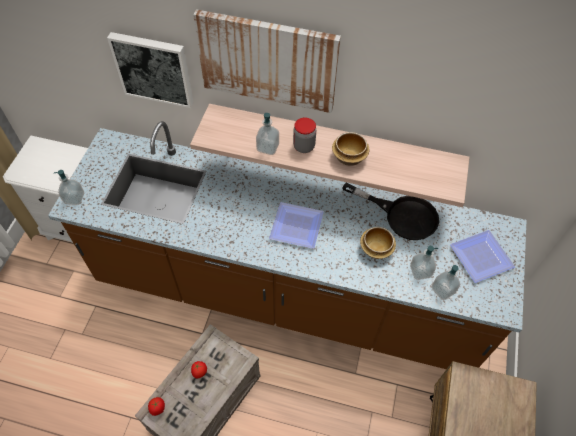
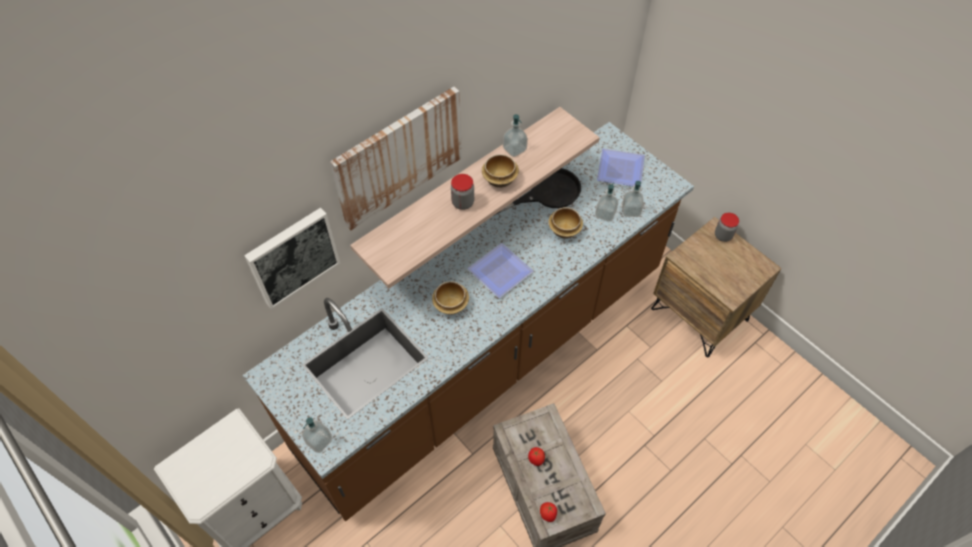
camera: 55 degrees left, 0 degrees up
(240, 212) = (451, 305): none -> bowl
(267, 147) = (442, 228): soap dispenser -> soap dispenser (514, 149)
(520, 401) = (723, 235): none -> jar

